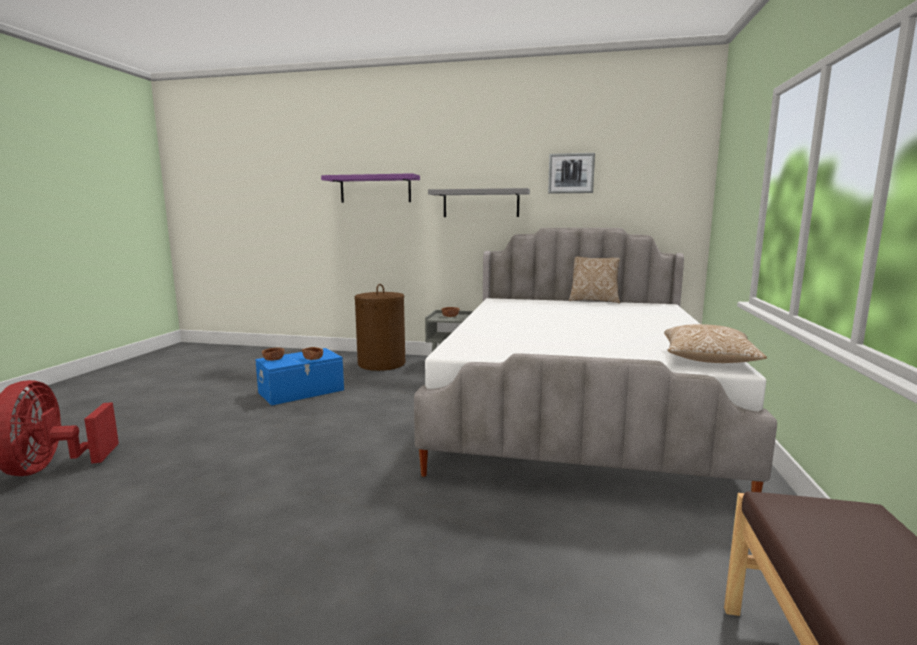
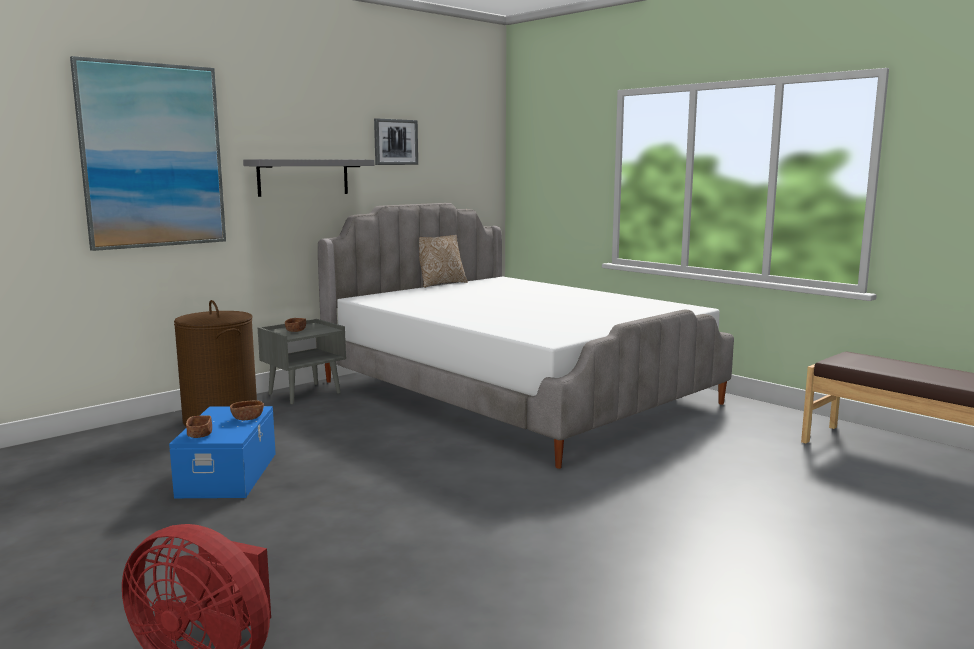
camera: 55 degrees left, 0 degrees up
(375, 189) = (152, 156): purple shelf -> picture
(708, 360) = (671, 307): pillow -> none

